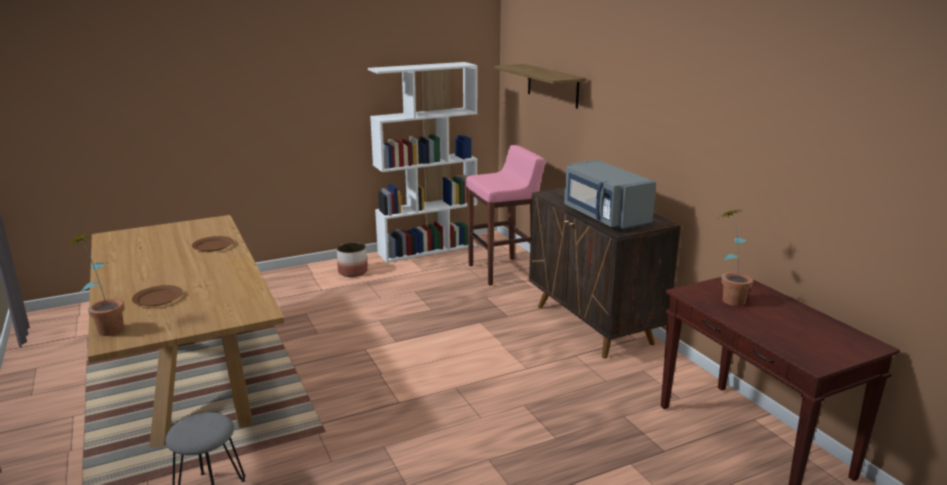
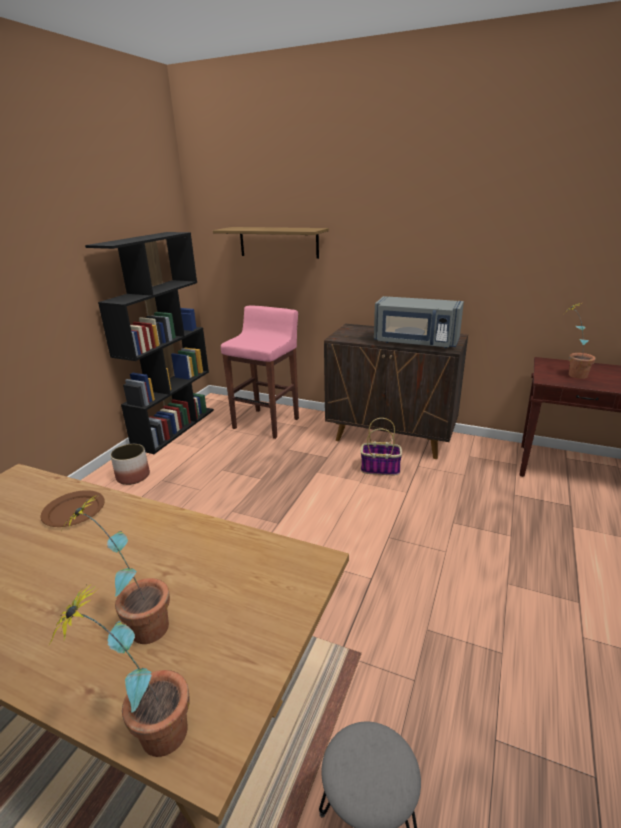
camera: 40 degrees left, 5 degrees up
(158, 298) = (138, 627): brown plate -> potted plant
(428, 249) = (175, 428): white bookcase -> black bookcase
(537, 343) = (380, 469): none -> basket

